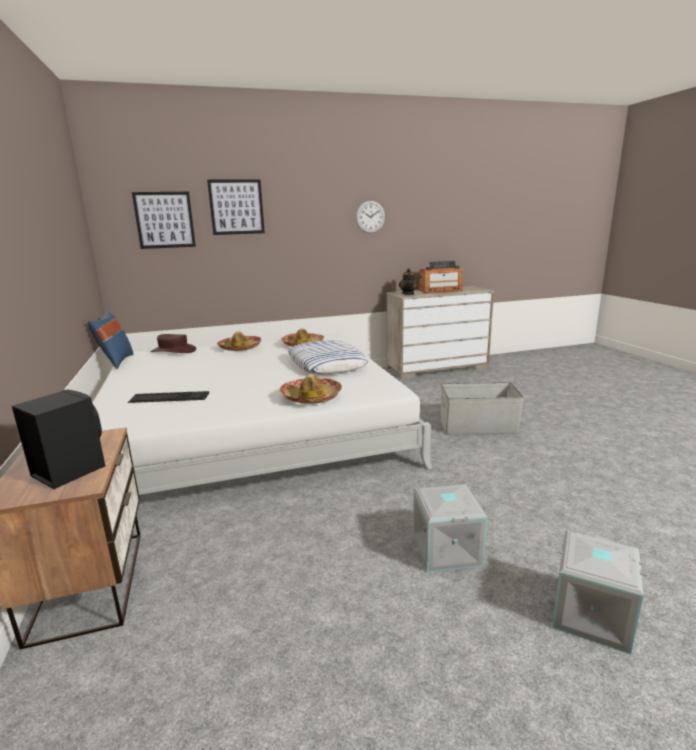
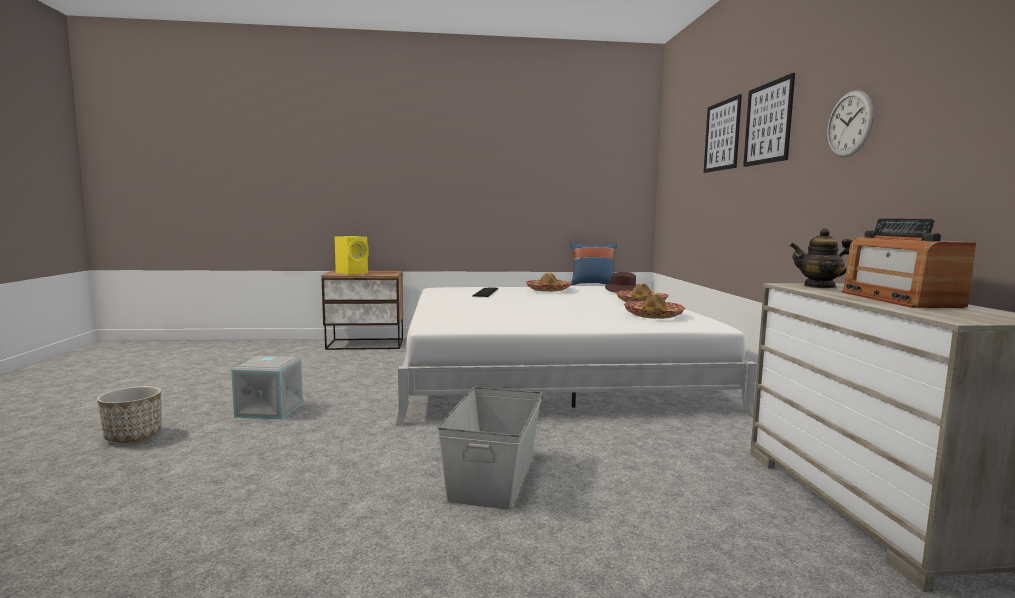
camera: 100 degrees right, 10 degrees down
(68, 470) = (353, 273): black speaker -> yellow speaker
(164, 220) = (684, 159): picture -> picture (768, 123)
(311, 397) = (446, 310): hat -> hat (548, 290)
(326, 364) = (555, 317): pillow -> none
(590, 616) = (133, 437): grey storage box -> planter

